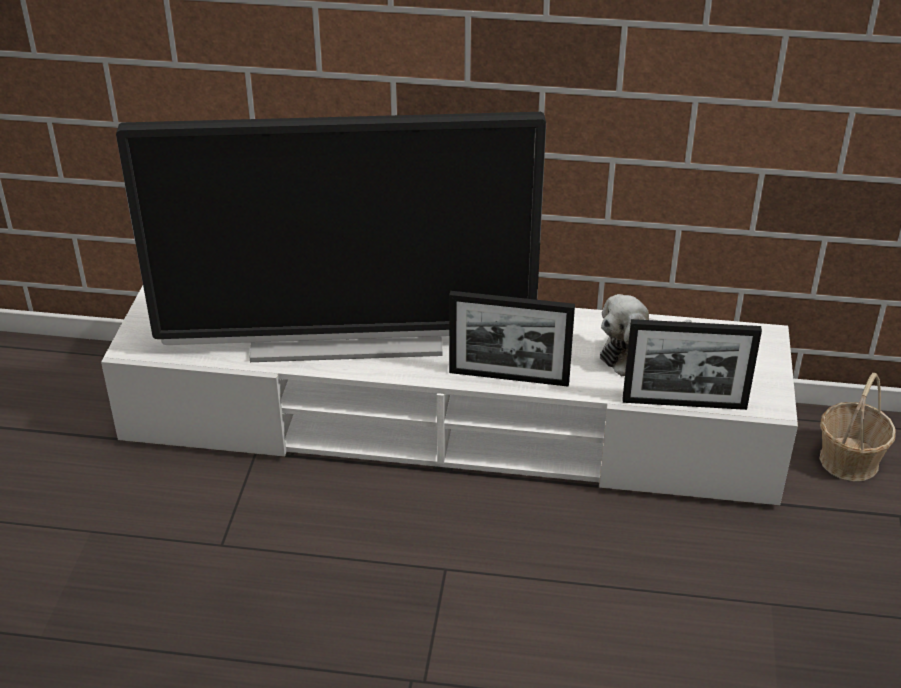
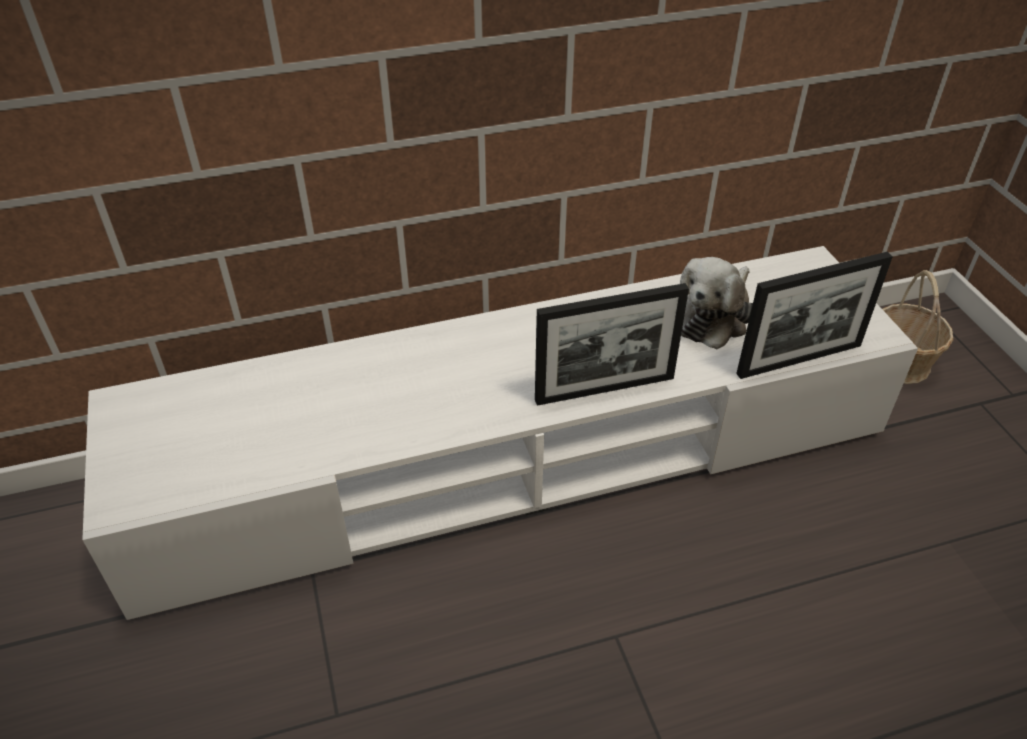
camera: 25 degrees left, 5 degrees up
(347, 340) = (393, 402): television -> none

